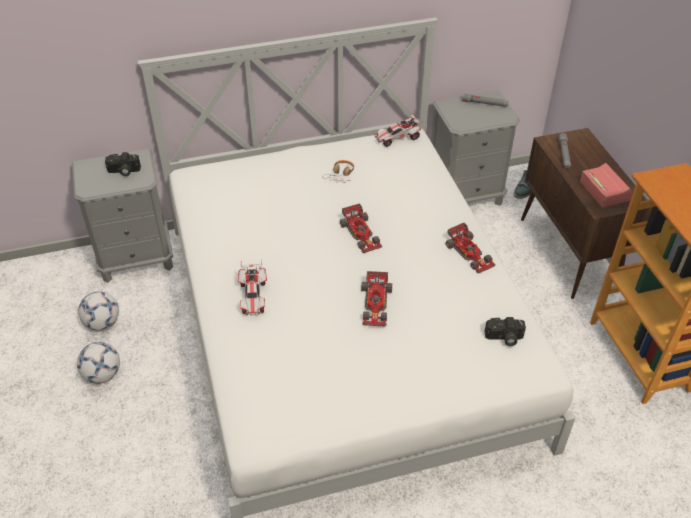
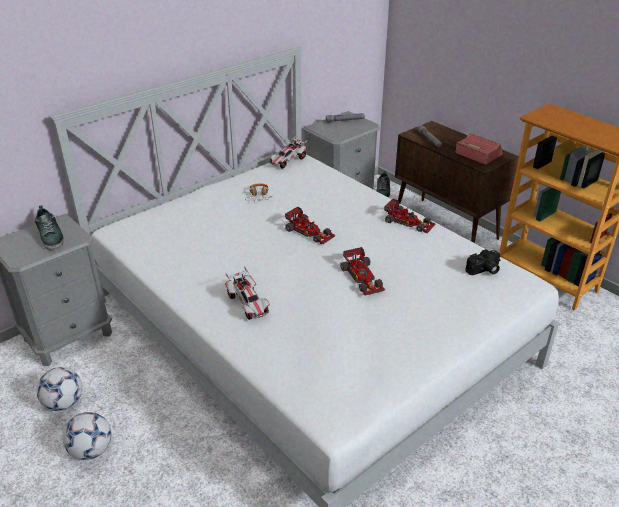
camera: 25 degrees left, 10 degrees down
(123, 171) = (51, 236): camera -> shoe

